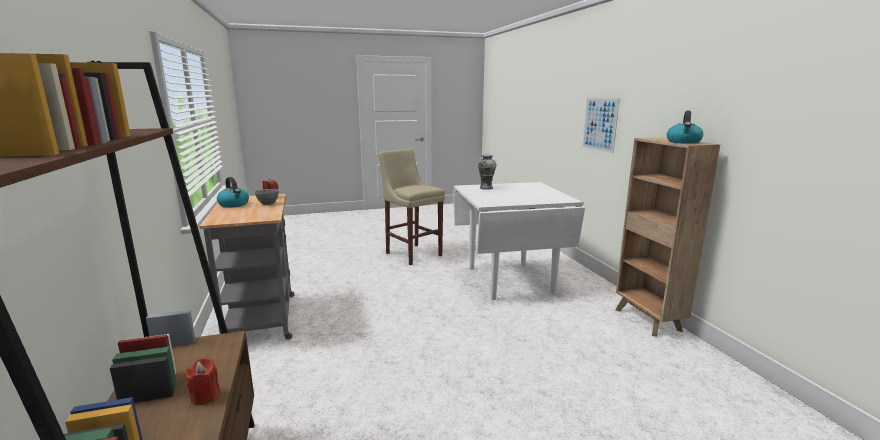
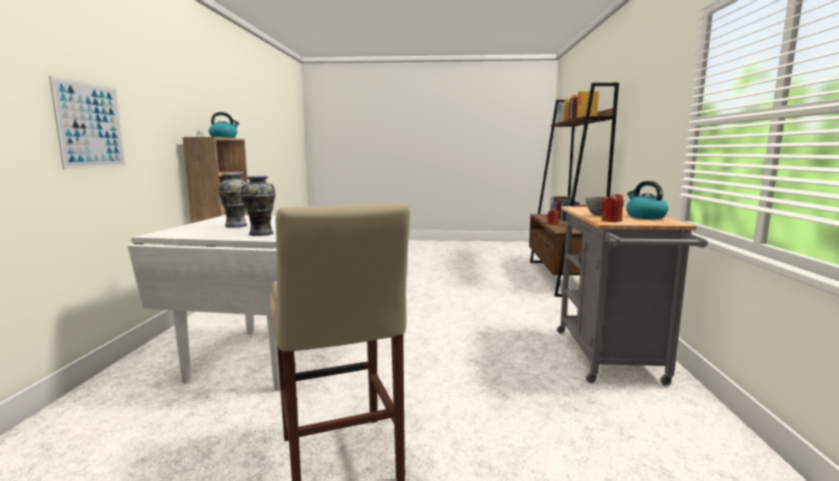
camera: 160 degrees left, 5 degrees down
(523, 192) = (236, 225): none -> vase

